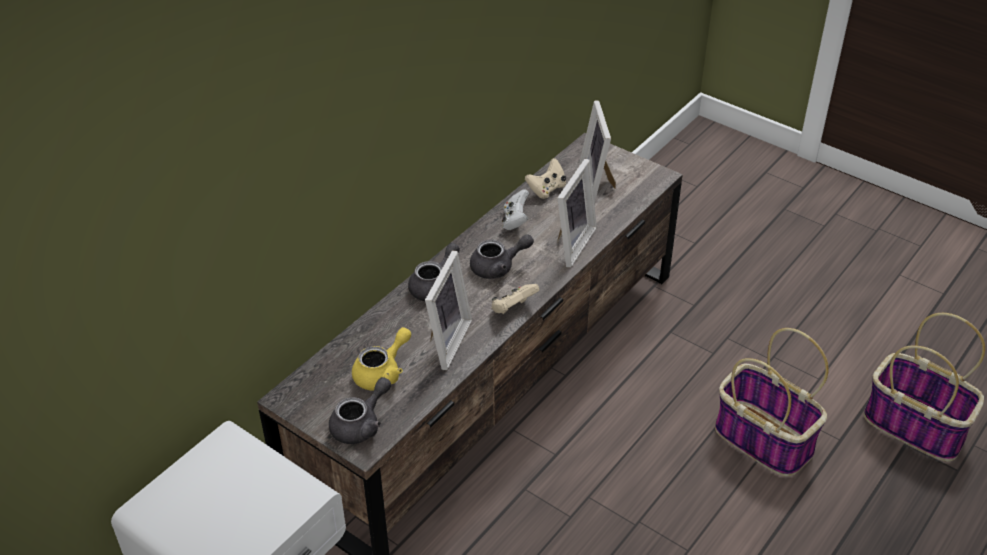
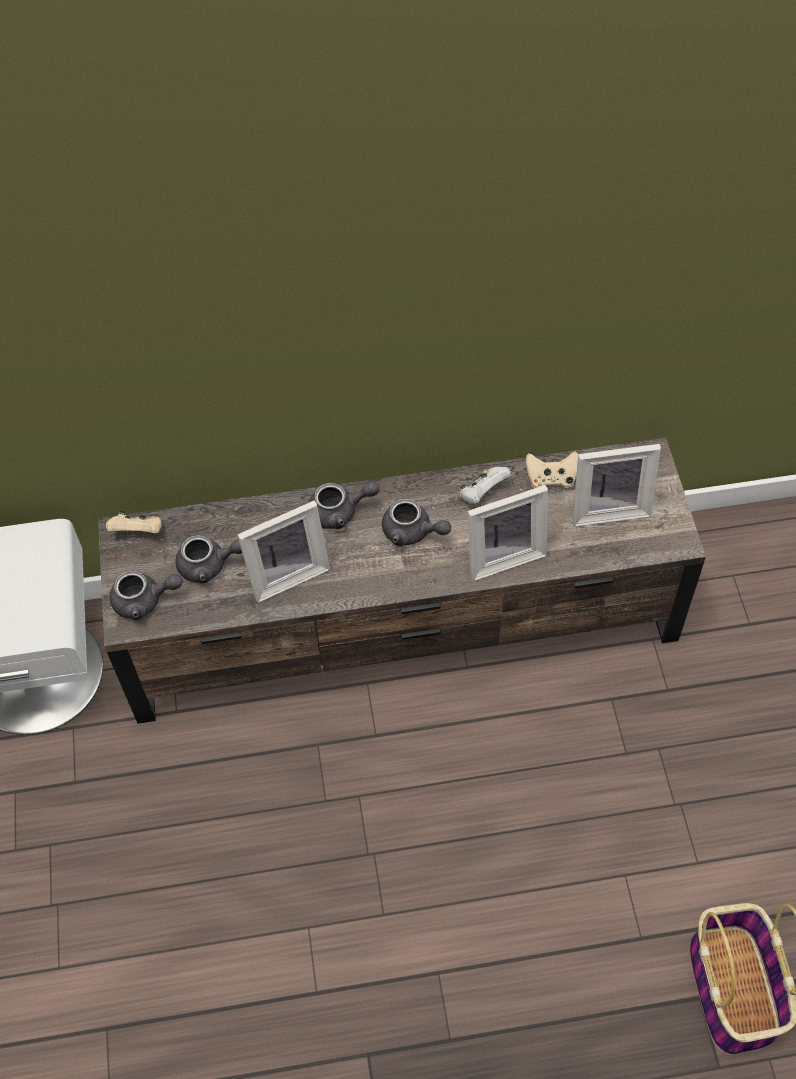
camera: 45 degrees right, 15 degrees up
(382, 372) = (209, 565): yellow teapot -> grey teapot
(513, 308) = (376, 585): beige game controller -> beige game controller (138, 532)
(598, 183) = (608, 507): picture frame -> picture frame turned 135 degrees counterclockwise
(761, 439) = (567, 873): basket -> none

